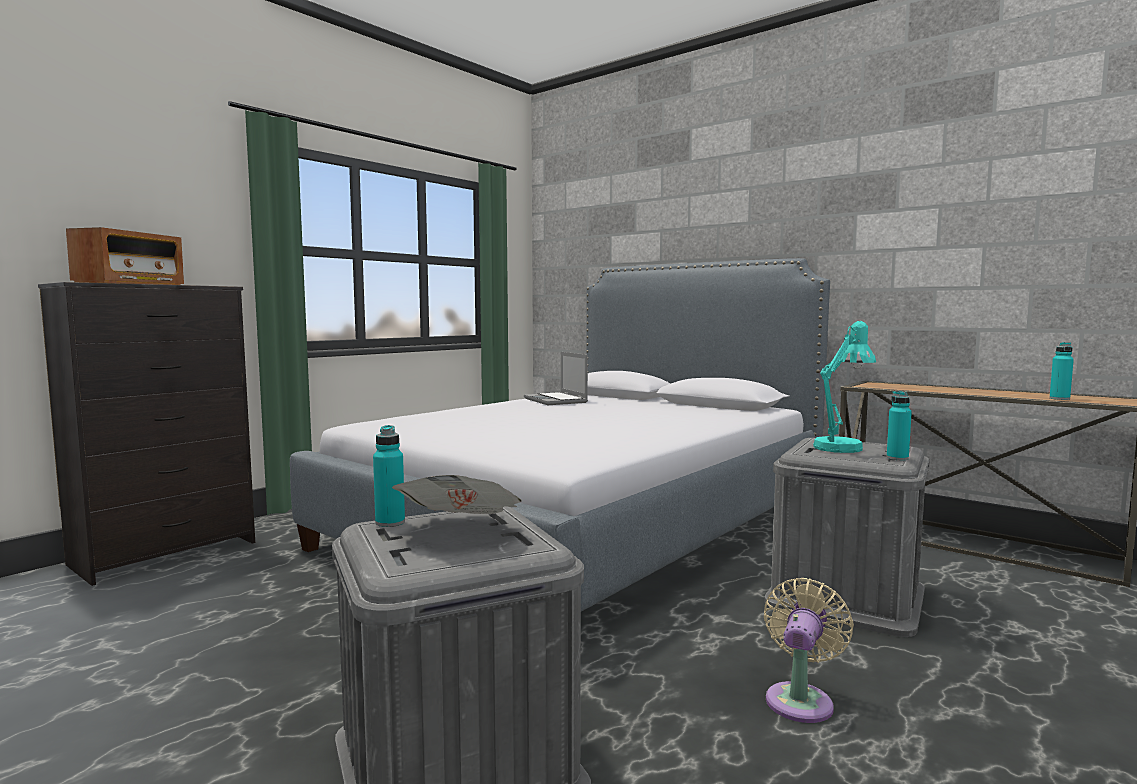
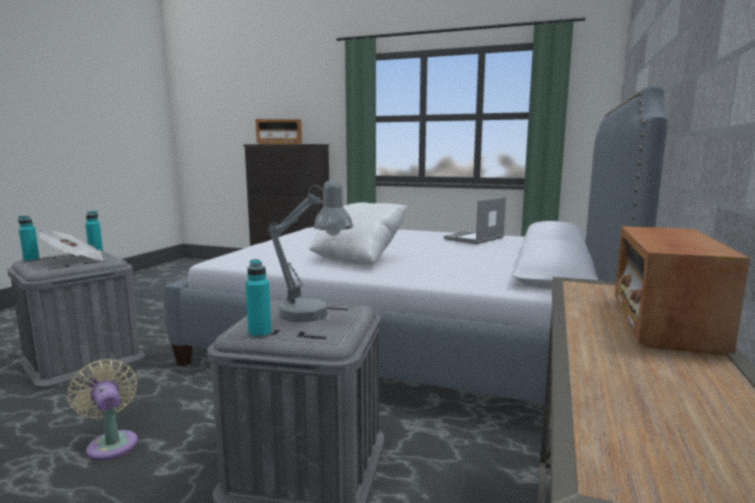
camera: 70 degrees right, 5 degrees up
(623, 428) = (358, 259): none -> white pillow
(800, 699) = (112, 443): beige fan -> beige fan turned 135 degrees counterclockwise
(842, 446) = (313, 315): turquoise table lamp -> grey table lamp
(942, 387) = (663, 323): none -> radio
(1059, 399) = (606, 402): turquoise bottle -> turquoise bottle (31, 260)

